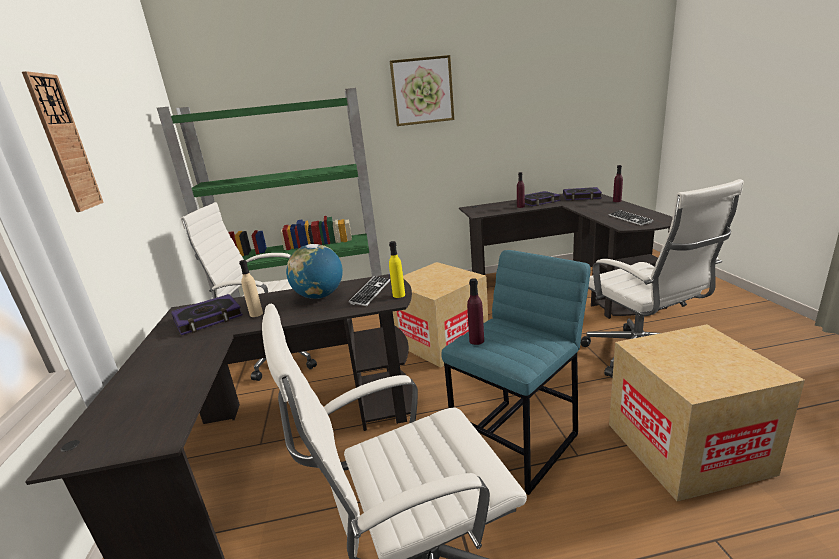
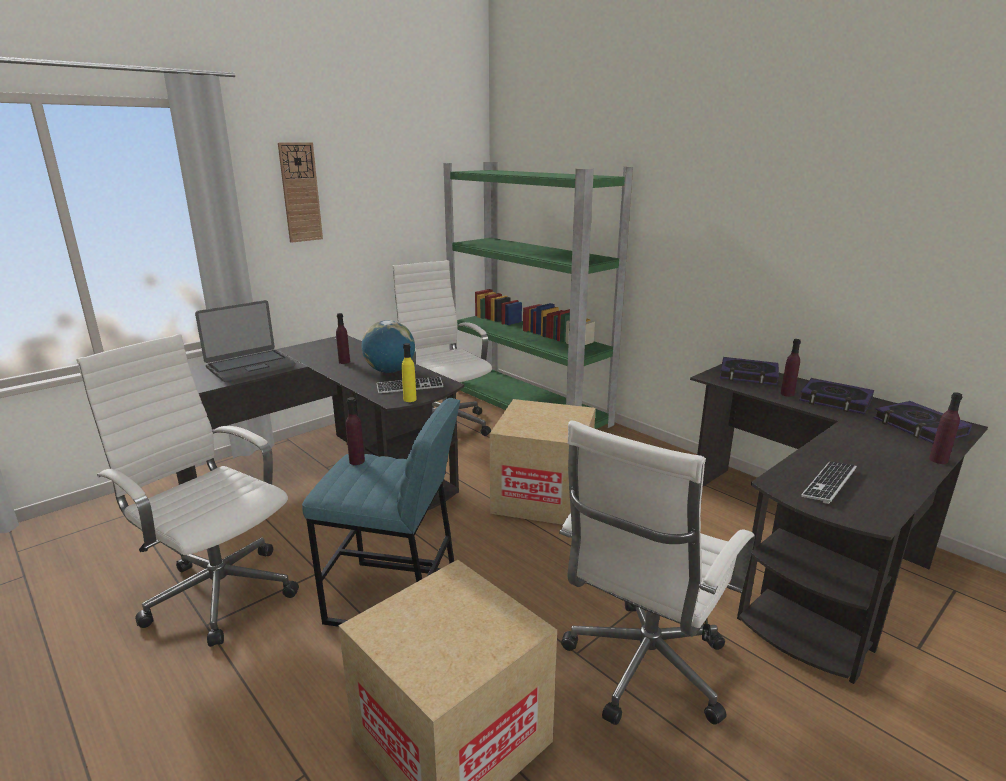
camera: 55 degrees right, 0 degrees up
(166, 370) = (250, 366): none -> laptop
(208, 318) = (330, 350): book -> book (748, 375)
(256, 314) = (344, 362): beige bottle -> purple bottle
(422, 91) = (717, 180): picture -> none

